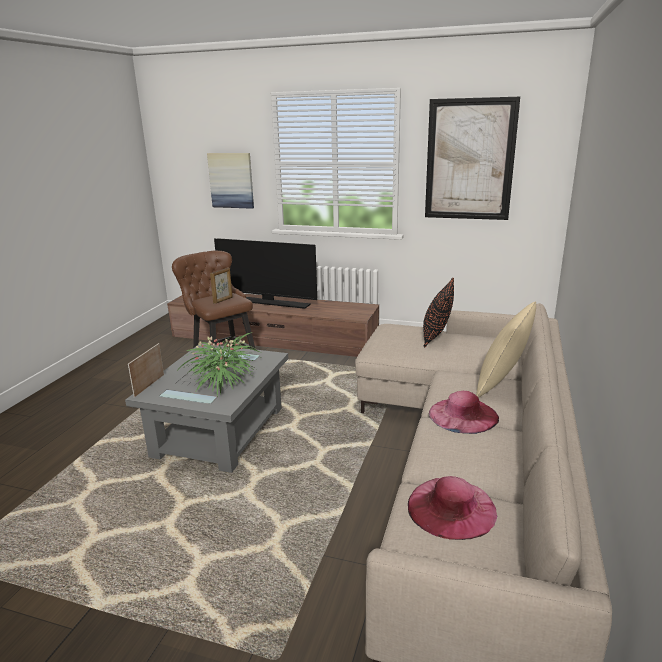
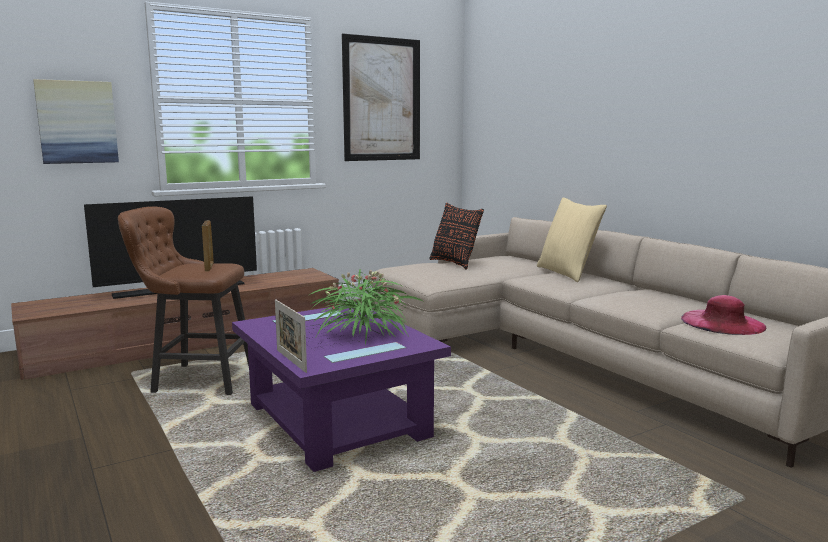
camera: 50 degrees left, 10 degrees down
(220, 432) = (337, 421): grey coffee table -> purple coffee table
(463, 415) = (597, 290): pink hat -> none

